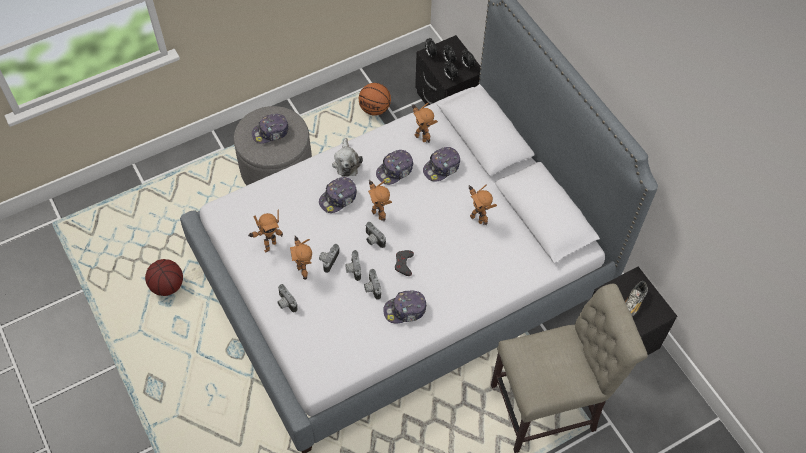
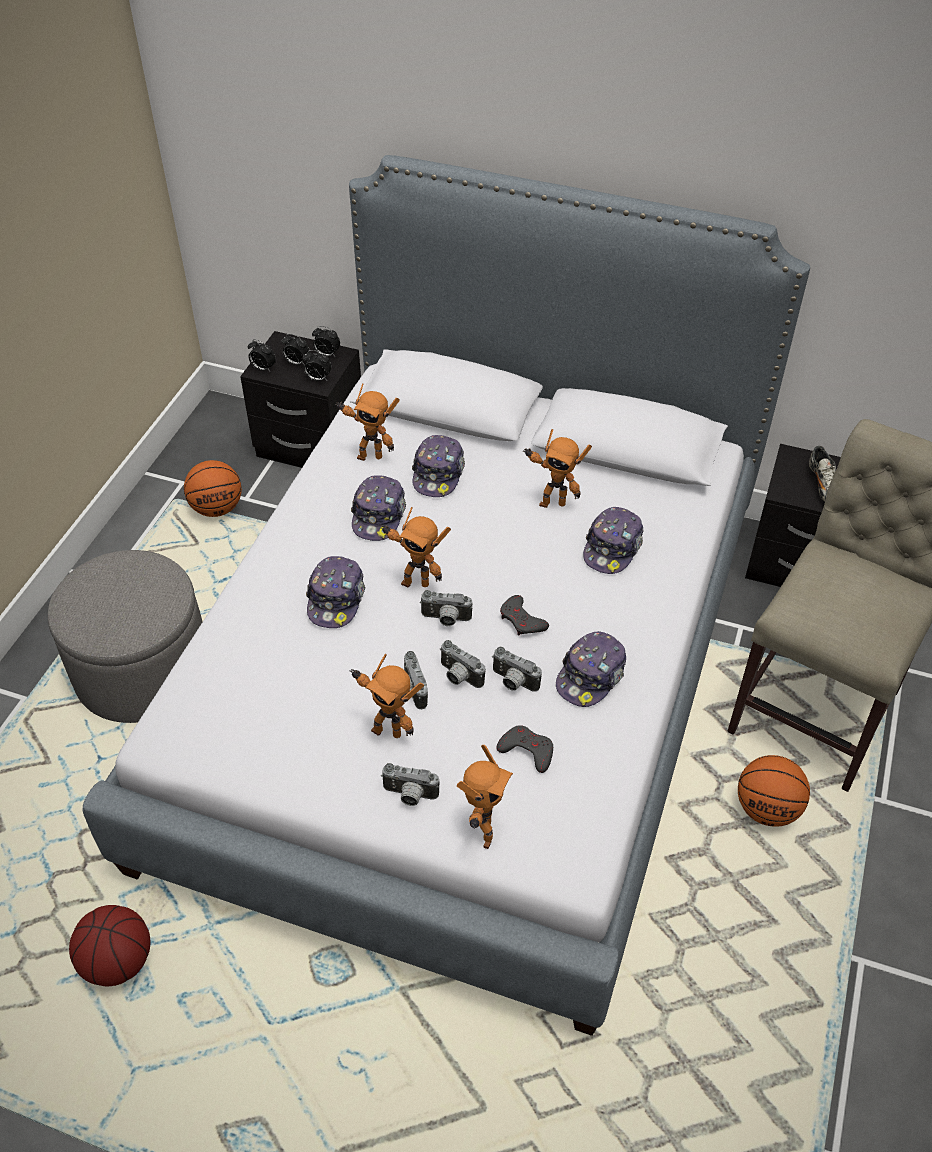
camera: 40 degrees left, 10 degrees down
(268, 246) = (295, 734): toy robot -> toy robot (481, 834)
(271, 132) = (119, 596): cap -> cap (612, 548)
(346, 163) = (297, 549): plush toy -> none
(347, 321) = (527, 750): none -> grey game controller
(470, 430) = (767, 808): none -> basketball

